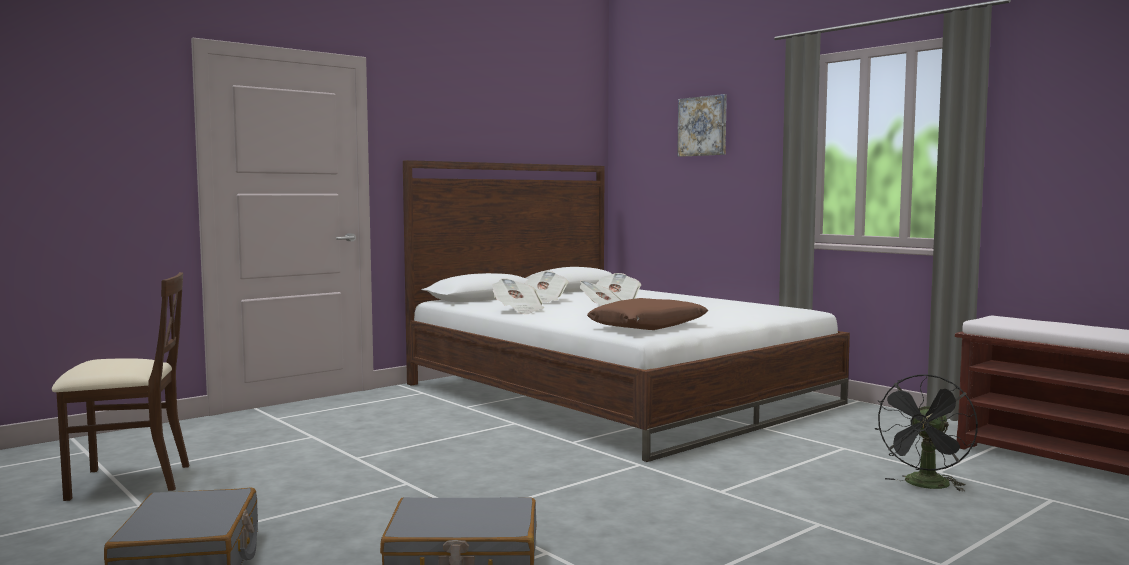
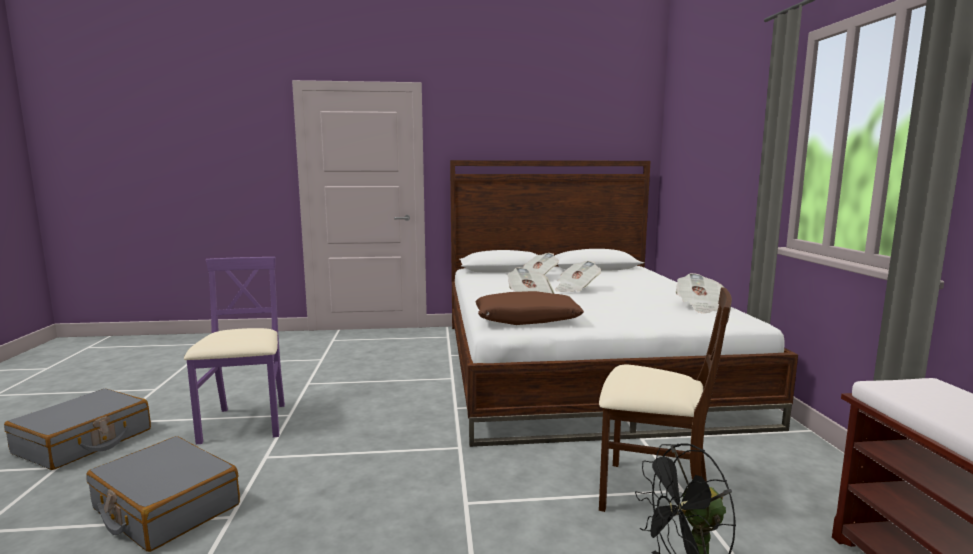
camera: 35 degrees right, 5 degrees up
(128, 481) = (185, 370): beige chair -> beige chair (652, 494)
(373, 500) = (246, 423): none -> purple chair
(518, 311) = (486, 286): newspaper -> newspaper (700, 307)
(703, 126) = (717, 121): picture -> none

